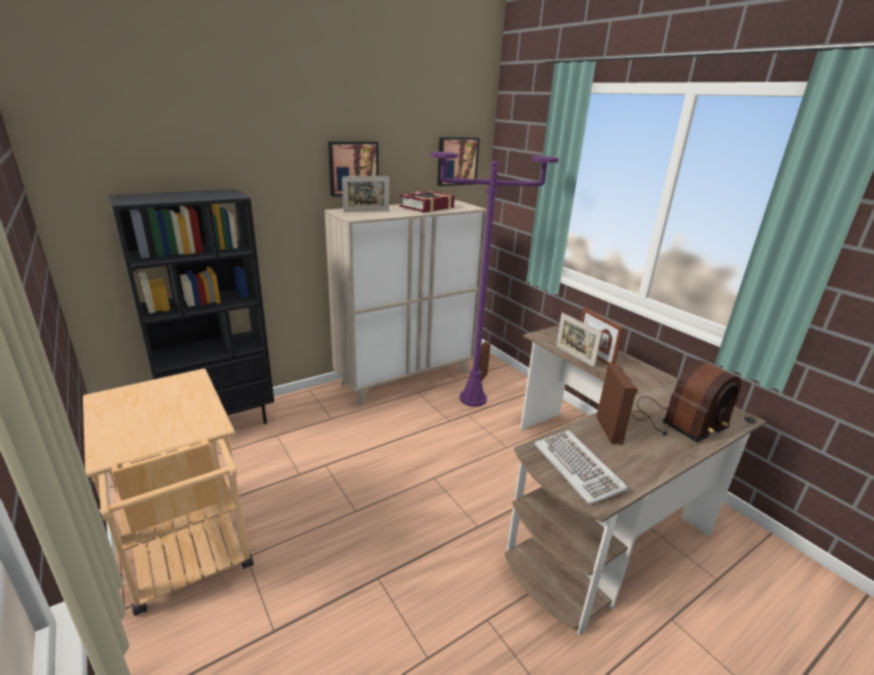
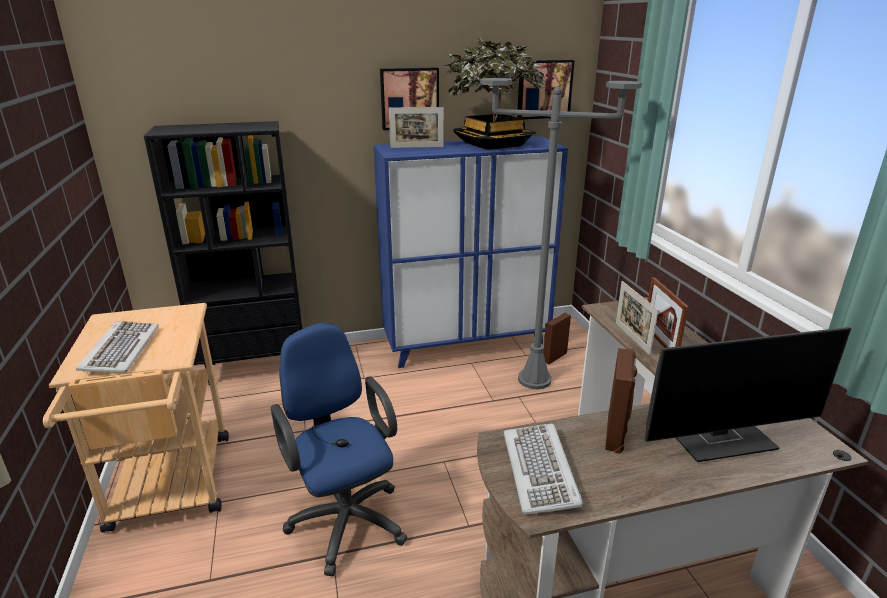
camera: 20 degrees right, 0 degrees up
(147, 426) = (120, 350): none -> keyboard
(373, 543) = (345, 517): none -> blue office chair
(406, 378) = (466, 345): beige cabinet -> blue cabinet
(427, 207) = (493, 144): book -> potted plant
(472, 399) = (534, 379): purple floor lamp -> grey floor lamp
(676, 421) = (721, 438): radio -> monitor

